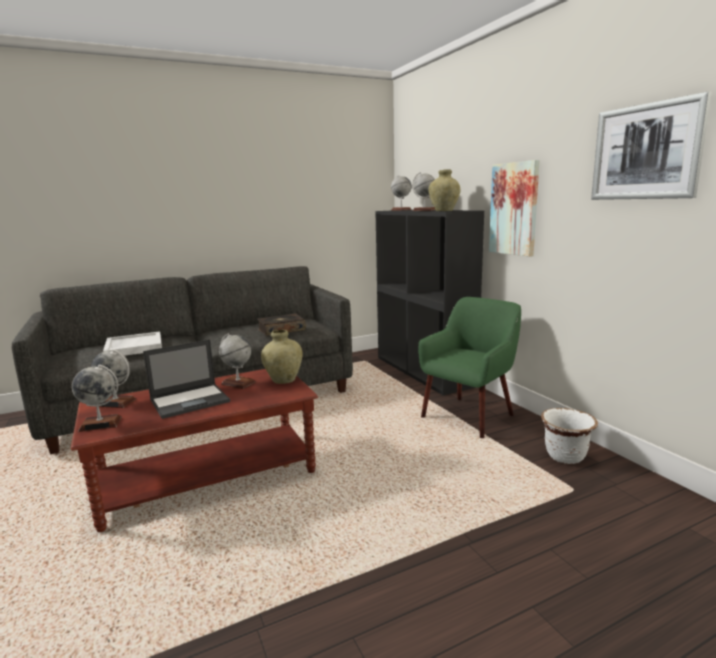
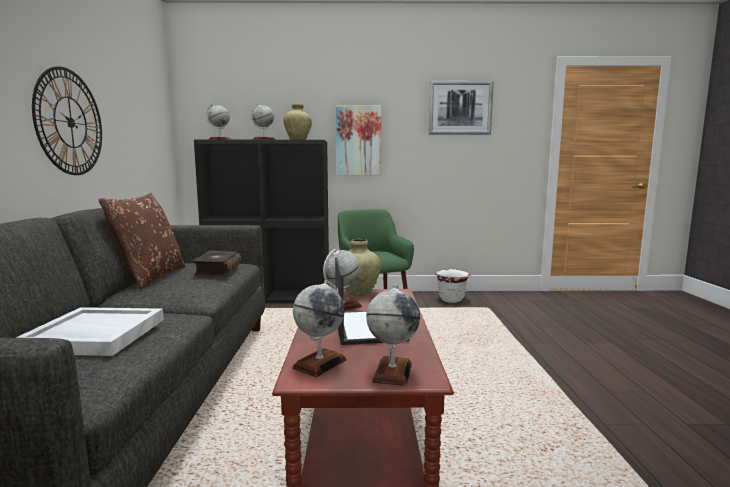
camera: 65 degrees left, 5 degrees down
(248, 211) = (70, 122): none -> wall clock
(253, 323) = (150, 277): none -> brown pillow

